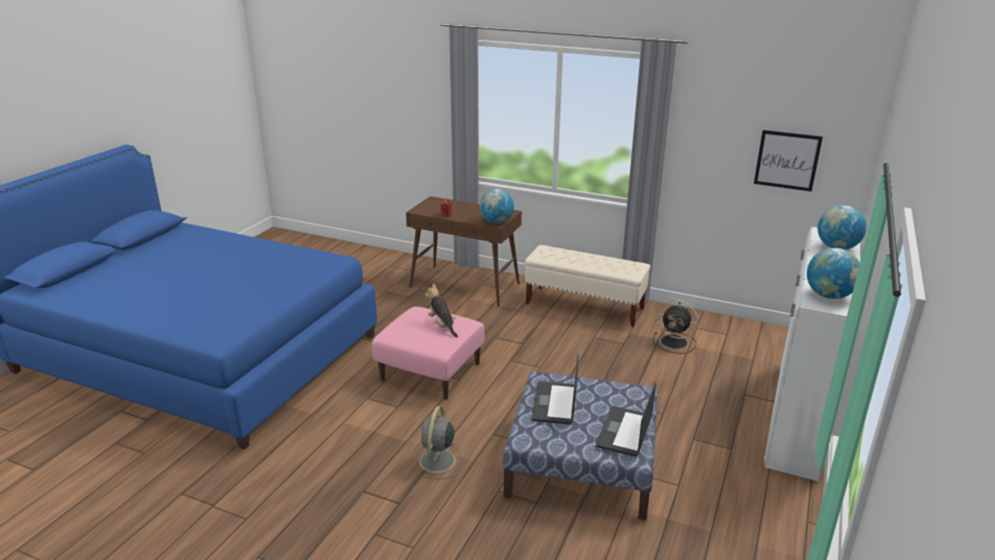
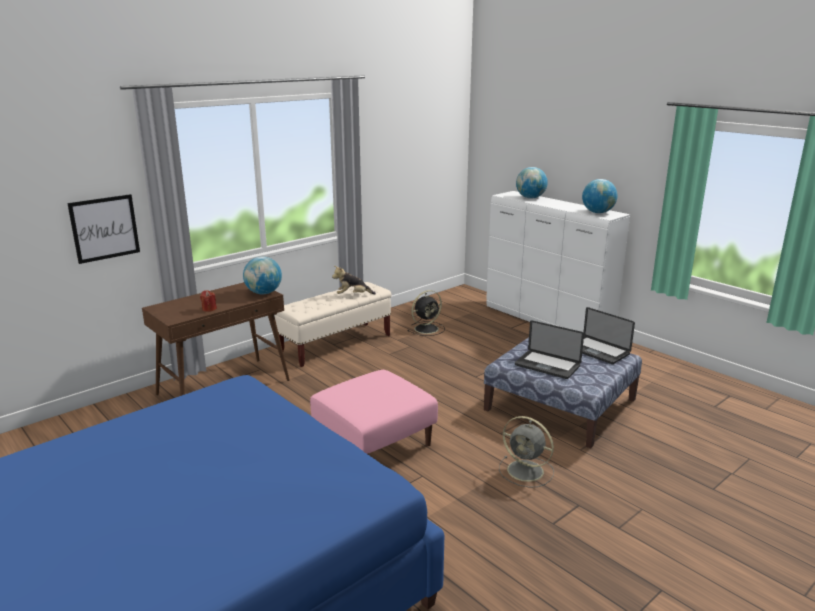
camera: 65 degrees left, 5 degrees down
(442, 325) = (375, 386): plush toy -> plush toy (353, 295)
(787, 160) = (426, 162): picture -> picture (104, 228)

